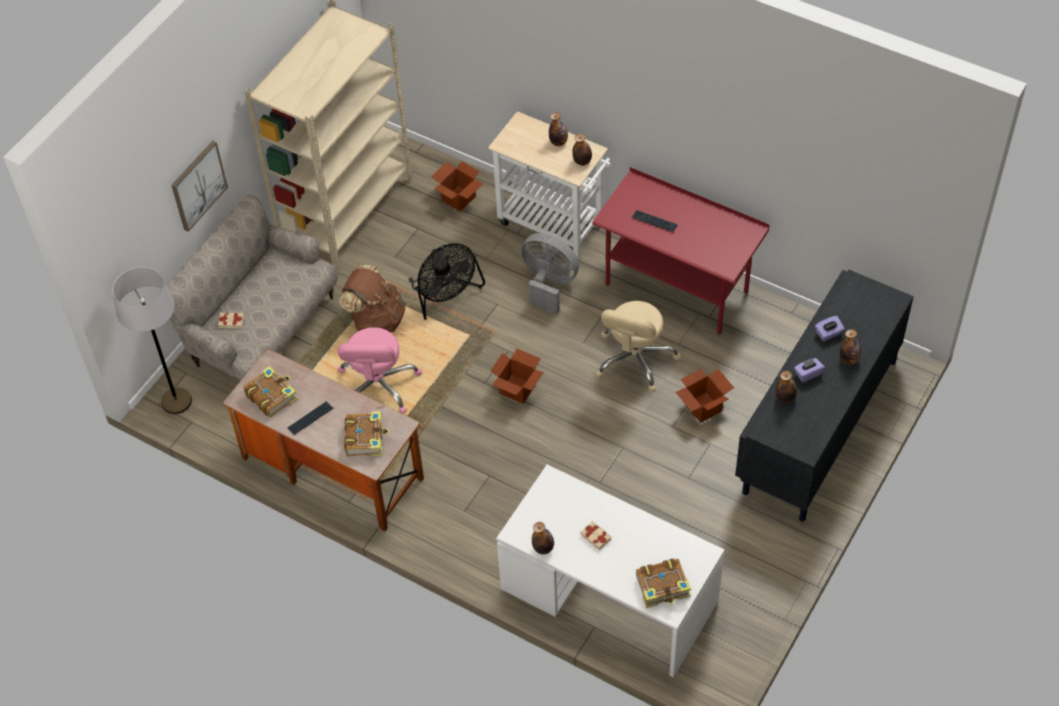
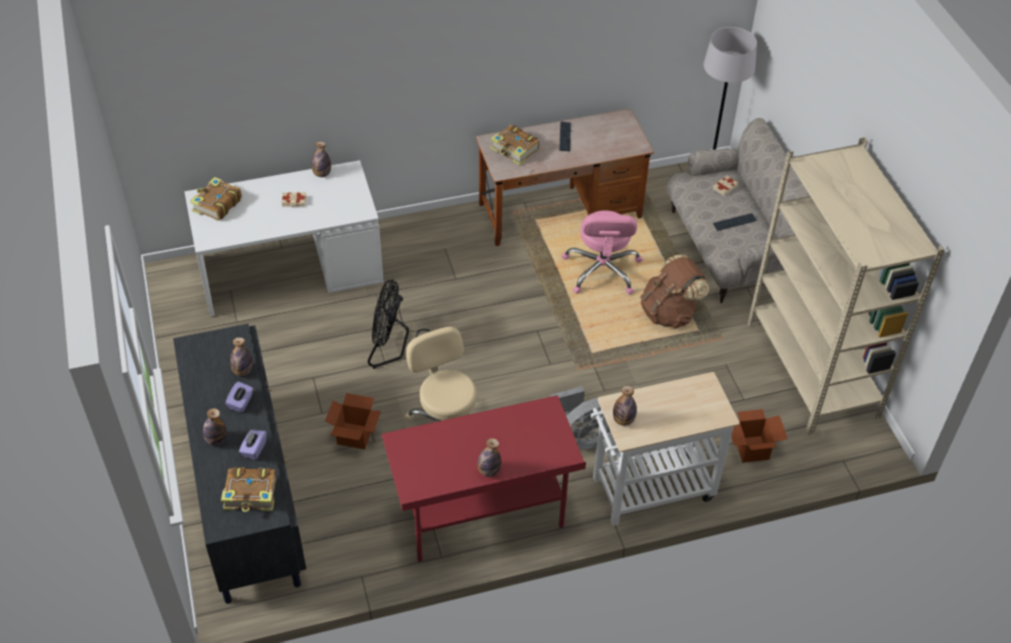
camera: 130 degrees right, 5 degrees down
(198, 185) = (816, 124): picture -> none
(271, 396) = (607, 131): book -> book (251, 495)
(378, 388) = (602, 273): pink office chair -> pink office chair turned 135 degrees counterclockwise
(443, 295) = (650, 365): black fan -> black fan (395, 341)
(517, 389) = (508, 343): cardboard box -> none
(558, 142) = (666, 422): bottle -> bottle (489, 471)
(654, 221) = (507, 433): keyboard -> keyboard (734, 222)

